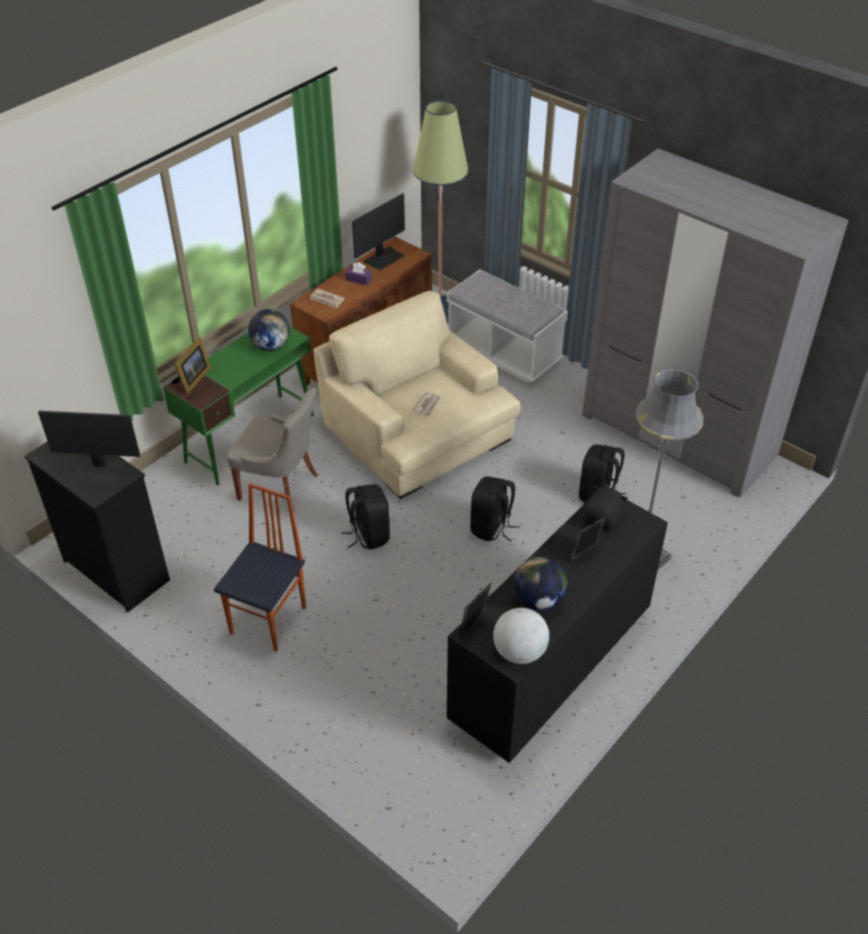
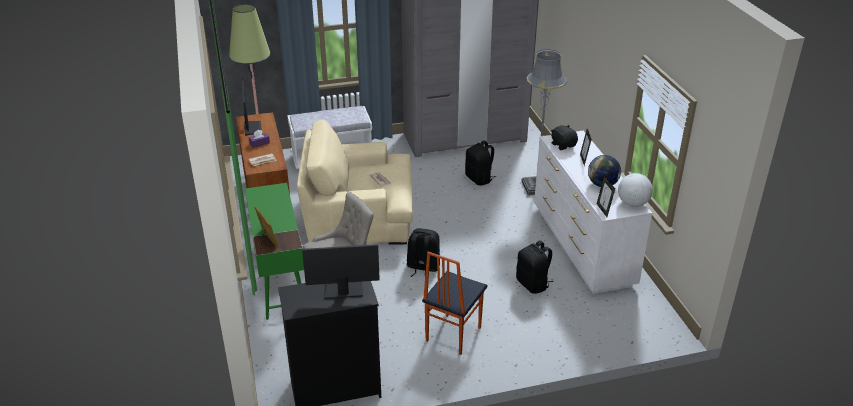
camera: 55 degrees left, 10 degrees down
(98, 472) = (343, 291): monitor -> monitor turned 135 degrees counterclockwise
(270, 620) = (452, 334): chair -> chair turned 120 degrees counterclockwise
(271, 346) = (274, 199): globe -> none
(491, 528) = (465, 222): black backpack -> black backpack (533, 284)
(550, 666) = (582, 246): black dresser -> white dresser

